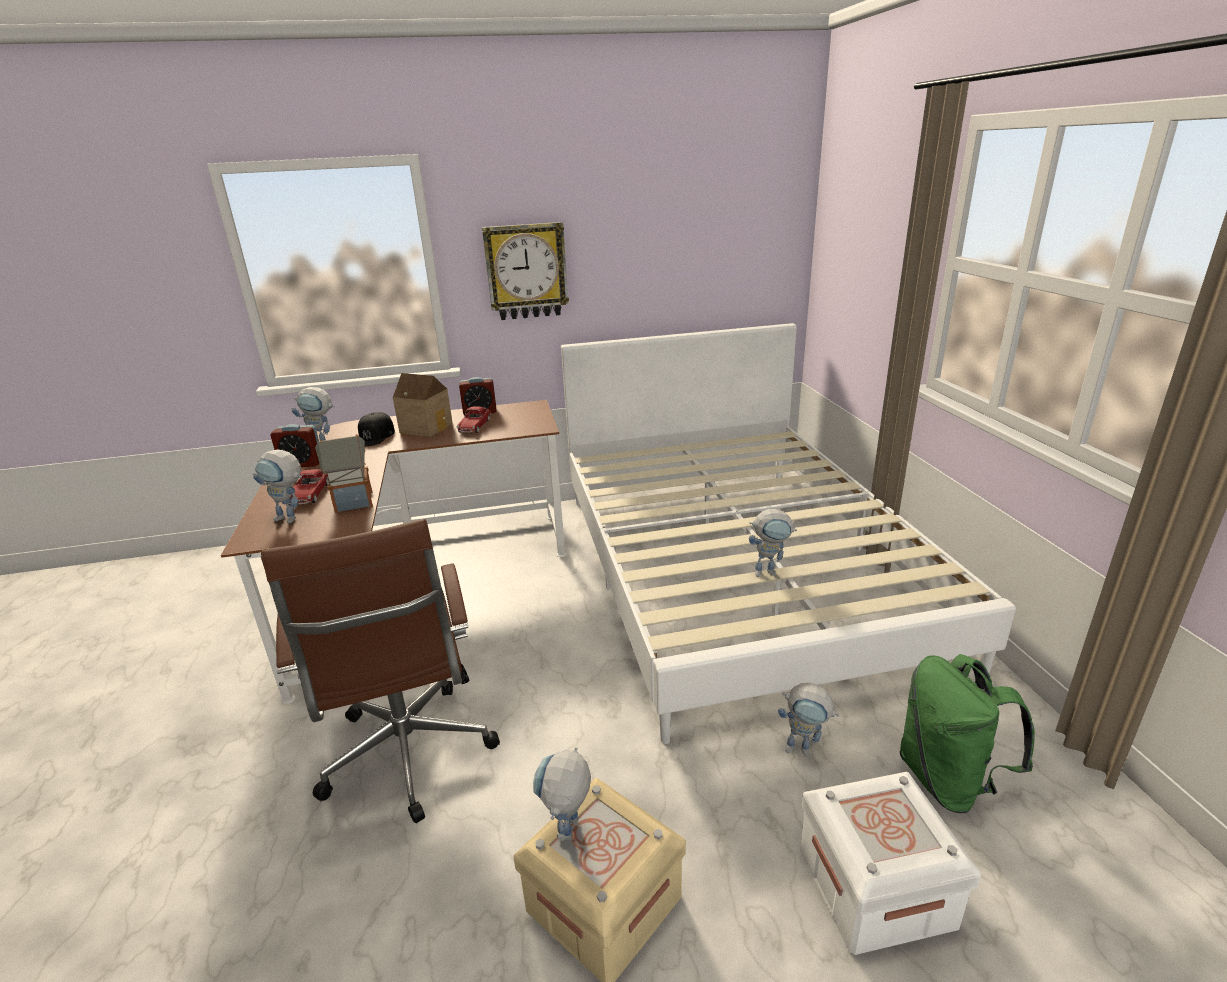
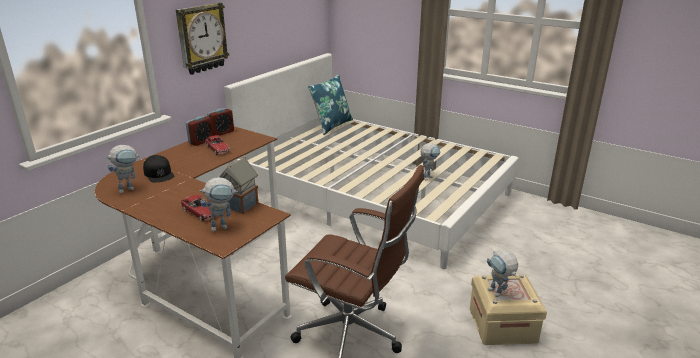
camera: 45 degrees left, 0 degrees up
(302, 464) = (145, 203): alarm clock -> alarm clock (222, 132)
(427, 427) = (186, 158): toy house -> none
(759, 442) = (331, 125): none -> blue pillow
(804, 750) = (491, 244): toy robot -> none
(875, 886) = (560, 269): white storage box -> none
(948, 780) = (539, 230): green backpack -> none

